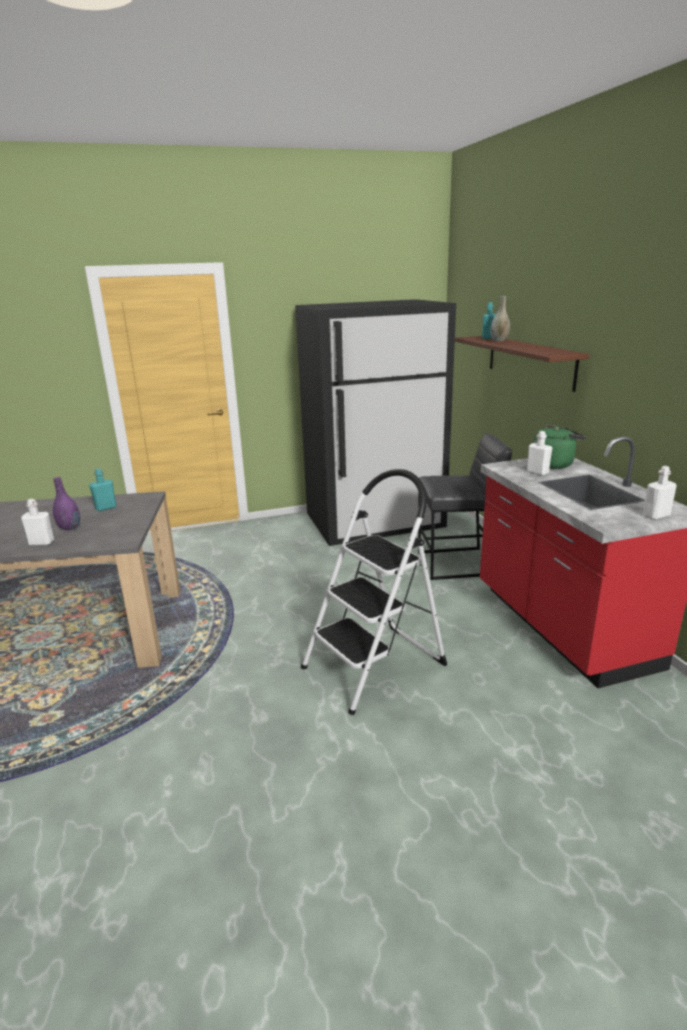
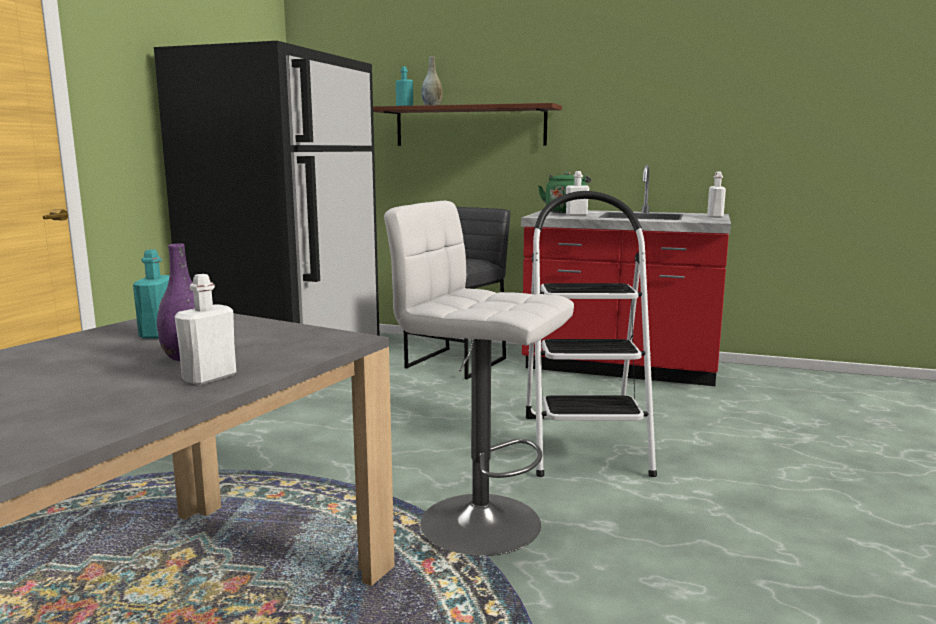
camera: 55 degrees left, 10 degrees down
(225, 671) = (479, 523): none -> white stool

